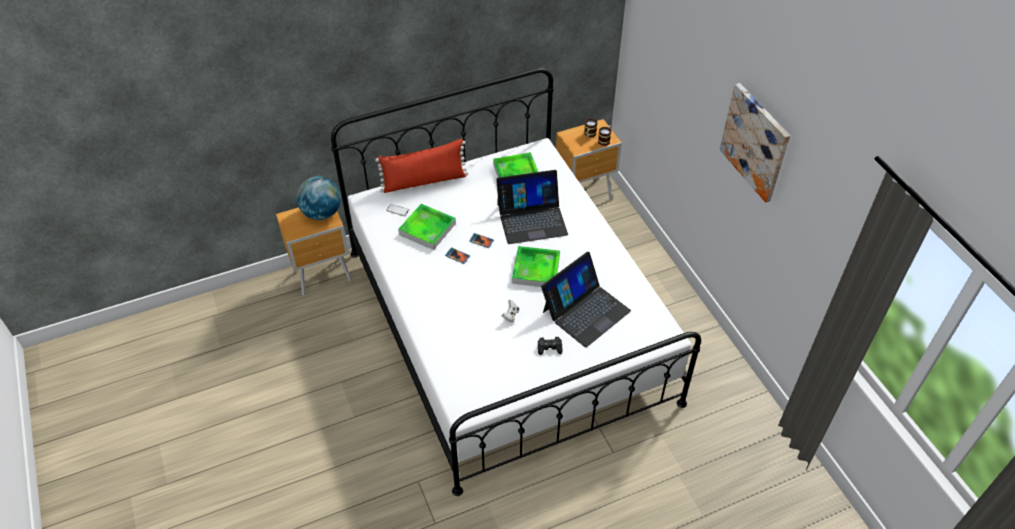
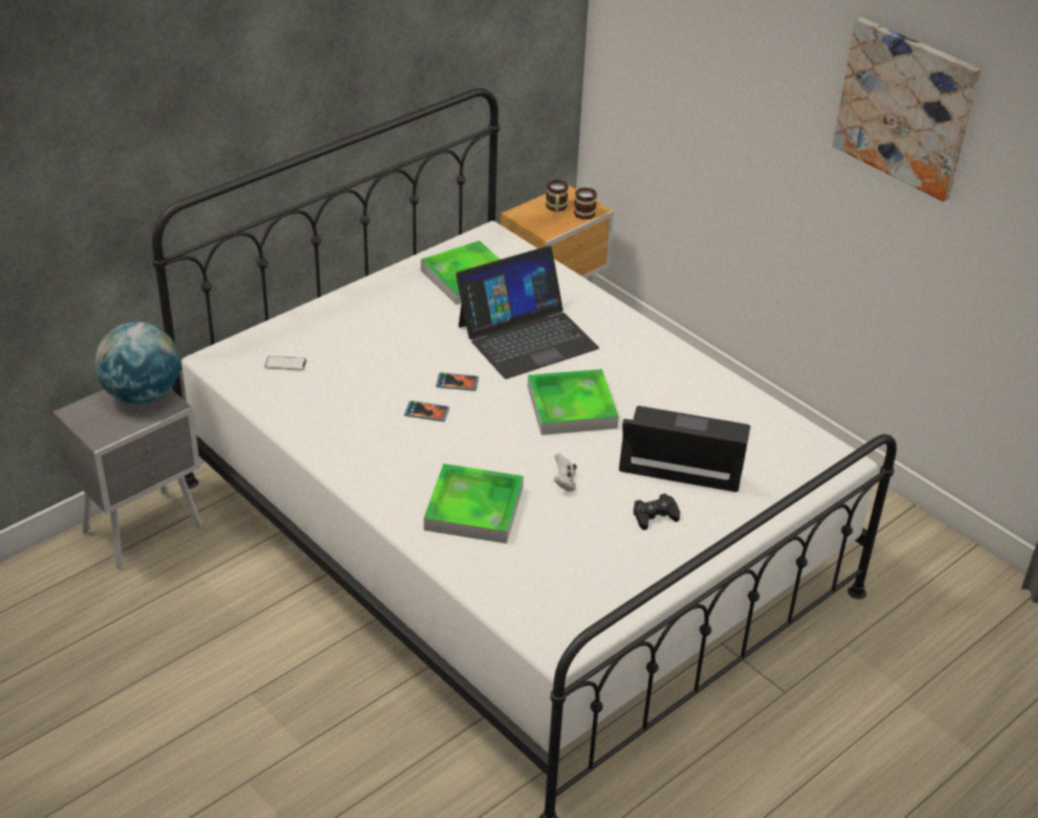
camera: 20 degrees left, 10 degrees down
(324, 276) = (146, 529): brown nightstand -> grey nightstand
(424, 181) = (312, 313): red pillow -> none
(427, 229) = (353, 382): tray -> tray (474, 508)
(585, 310) = (685, 450): laptop -> laptop turned 105 degrees counterclockwise

